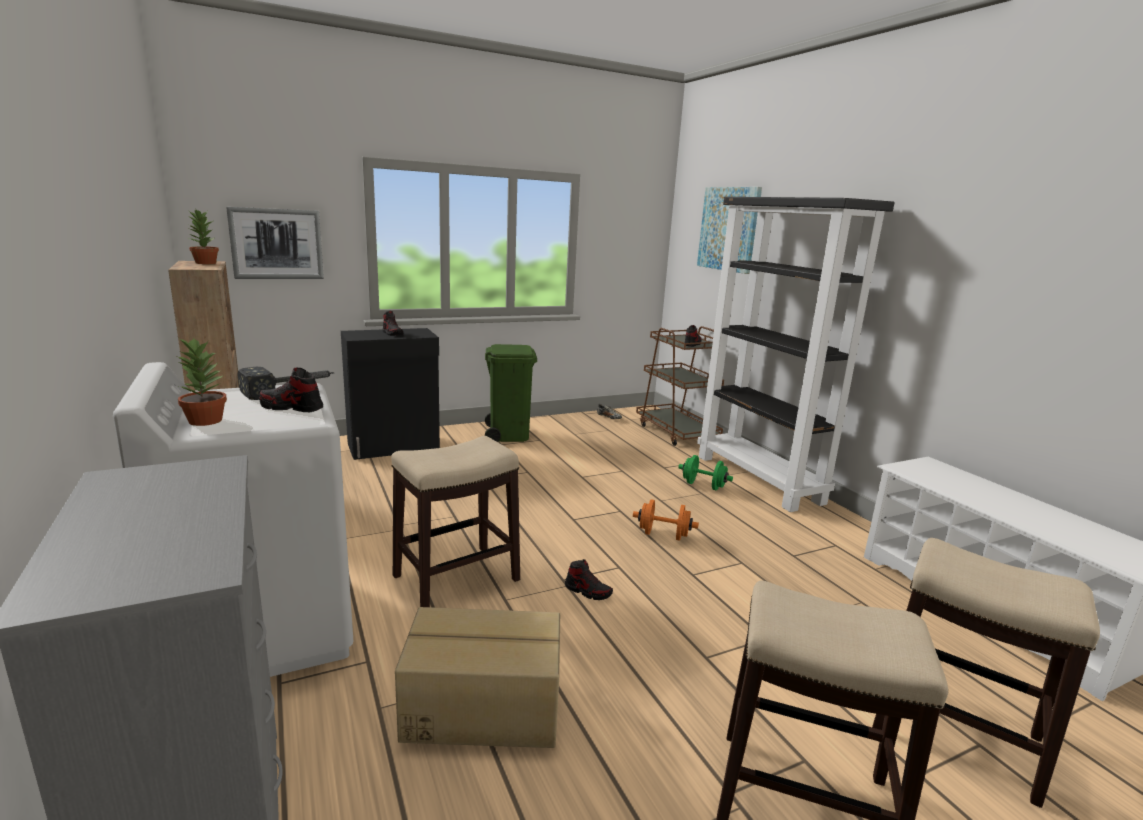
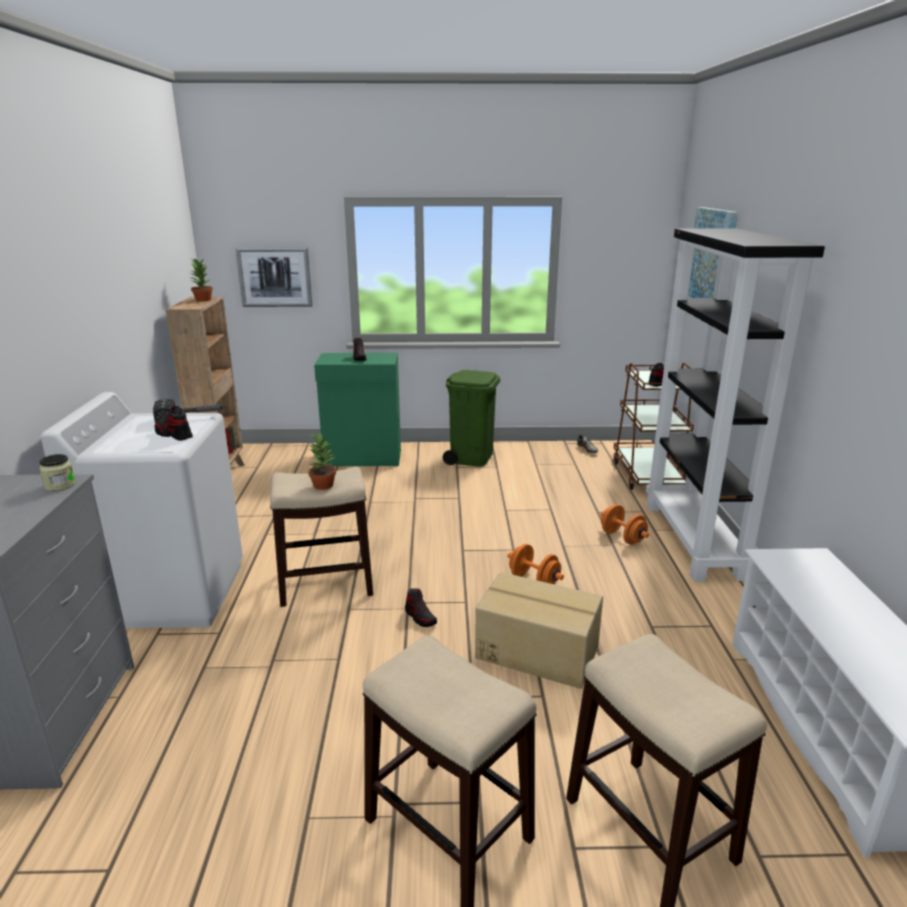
camera: 25 degrees right, 5 degrees up
(205, 420) = (111, 441): potted plant -> potted plant (323, 485)
(213, 473) = (60, 485): none -> jar
(394, 447) = (363, 458): black cabinet -> green cabinet
(482, 706) = (270, 685): cardboard box -> cardboard box (537, 651)
(703, 485) = (622, 537): green dumbbell -> orange dumbbell

